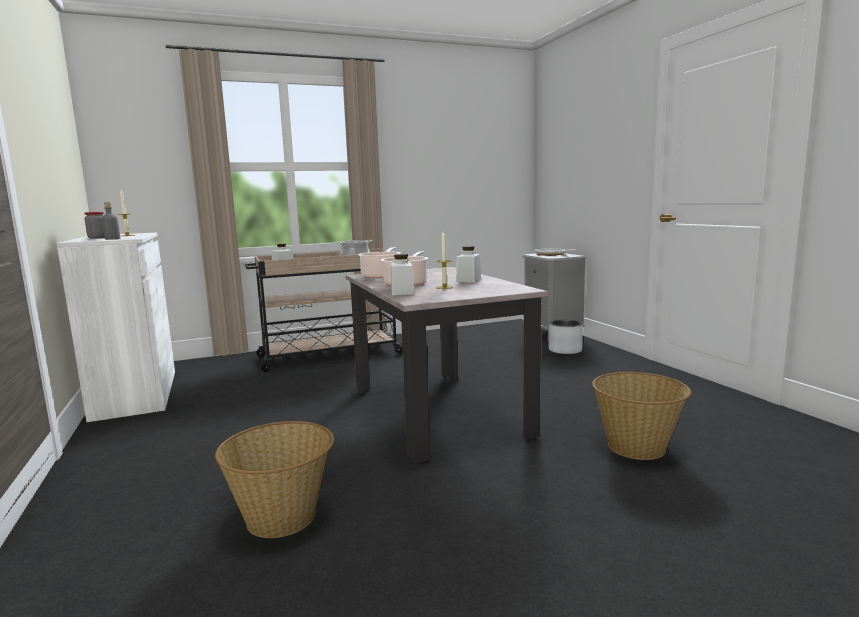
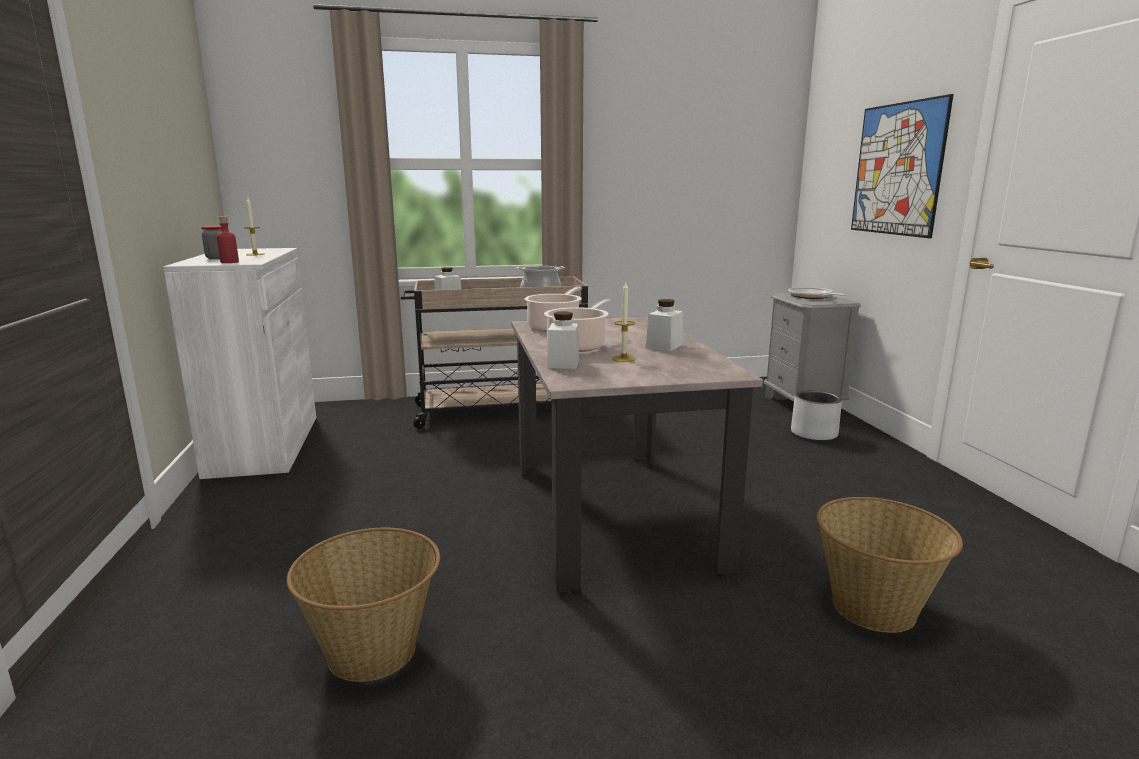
camera: 10 degrees right, 5 degrees up
(112, 239) = (229, 262): grey bottle -> red bottle
(602, 161) = (897, 169): none -> picture

